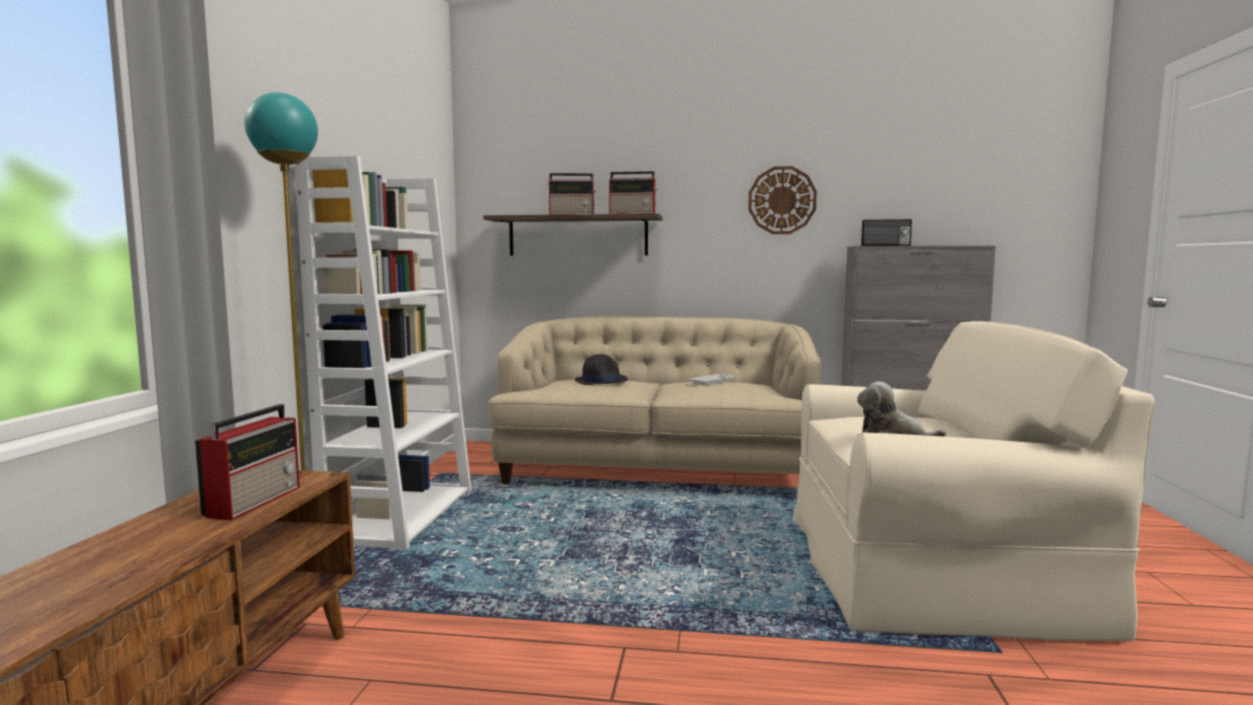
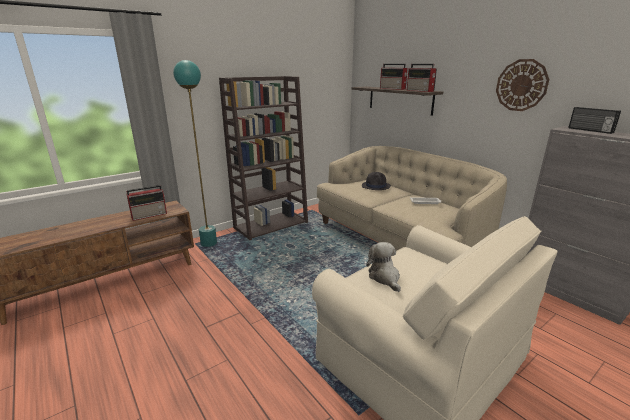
camera: 45 degrees right, 15 degrees up
(401, 514) = (271, 224): white bookcase -> brown bookcase

